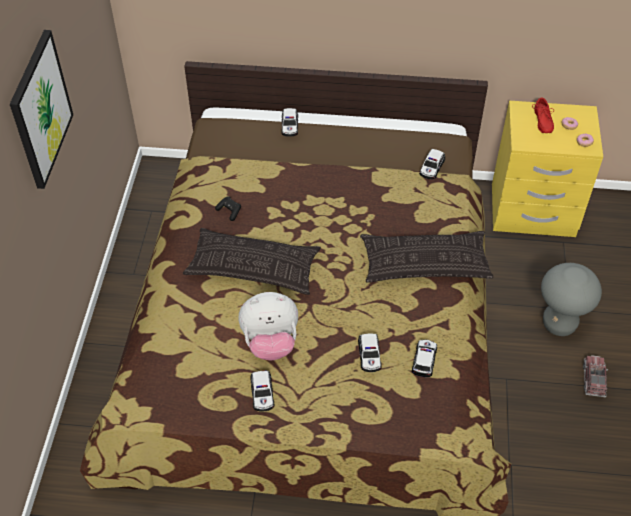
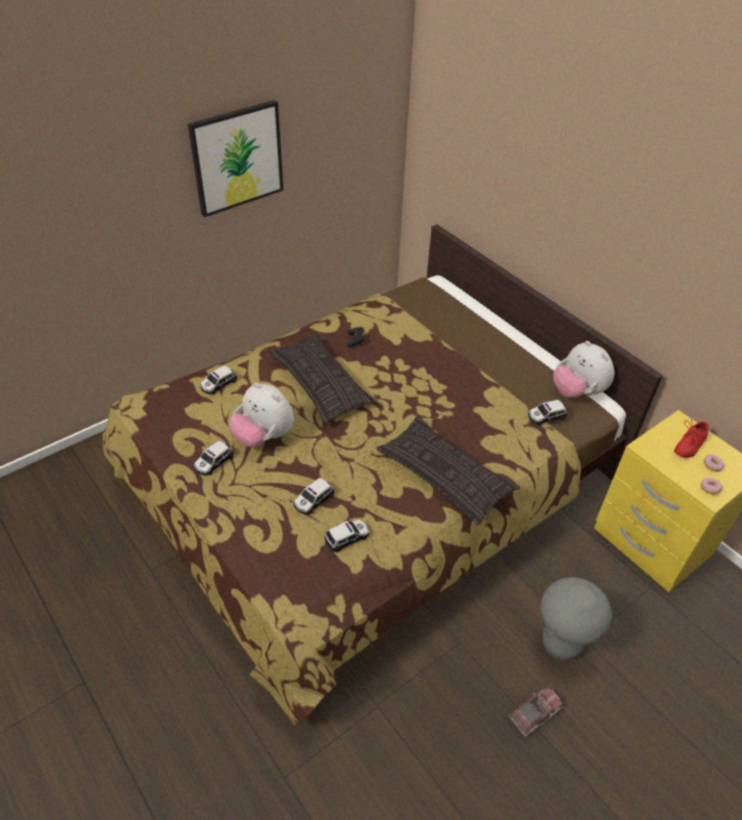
camera: 45 degrees right, 5 degrees down
(289, 126) = (476, 319): toy car -> toy car (218, 384)
(423, 134) = (577, 392): none -> plush toy

